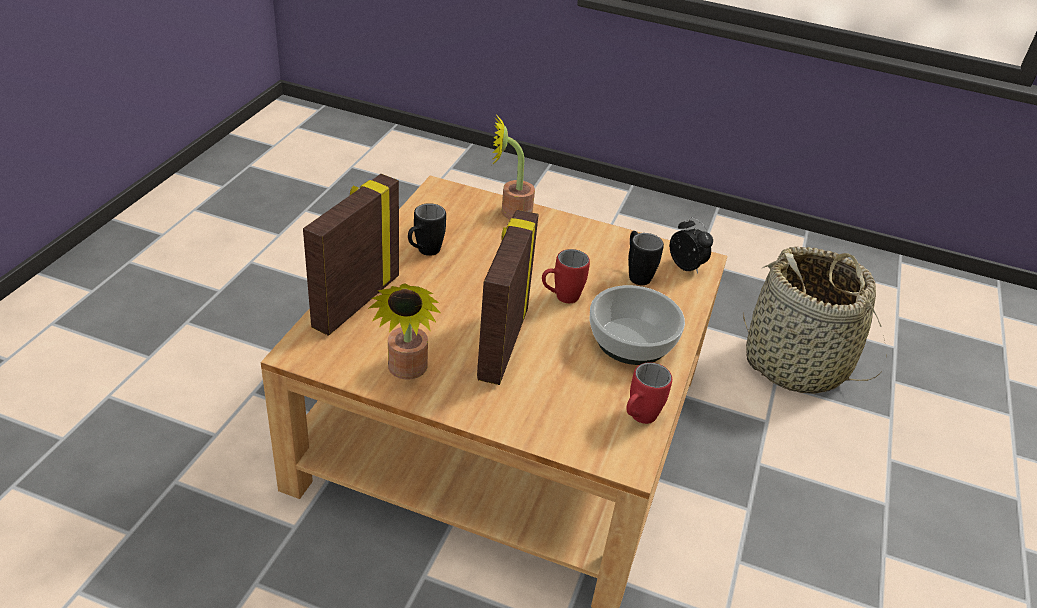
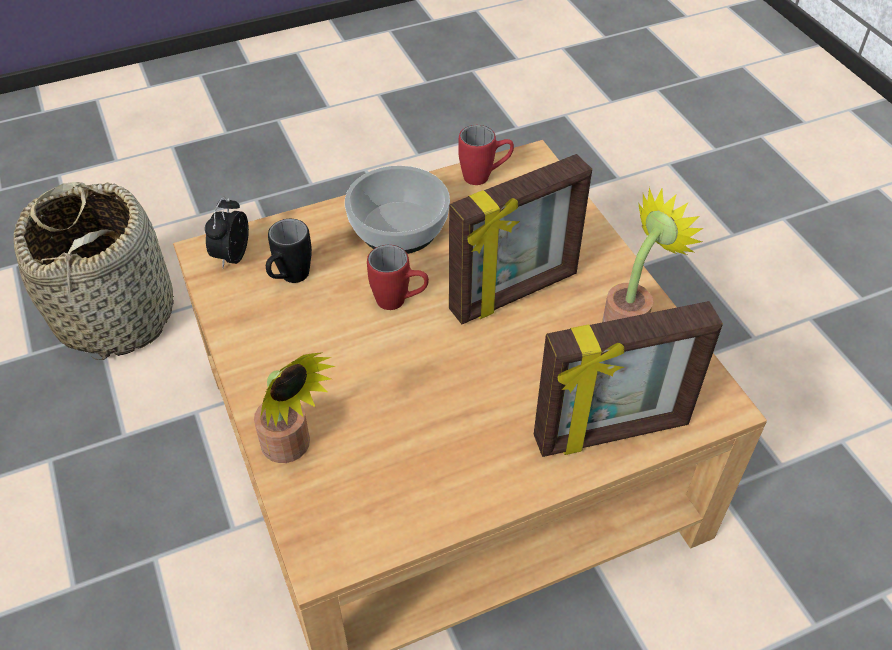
camera: 130 degrees left, 10 degrees up
(424, 252) = (468, 453): black mug -> none

